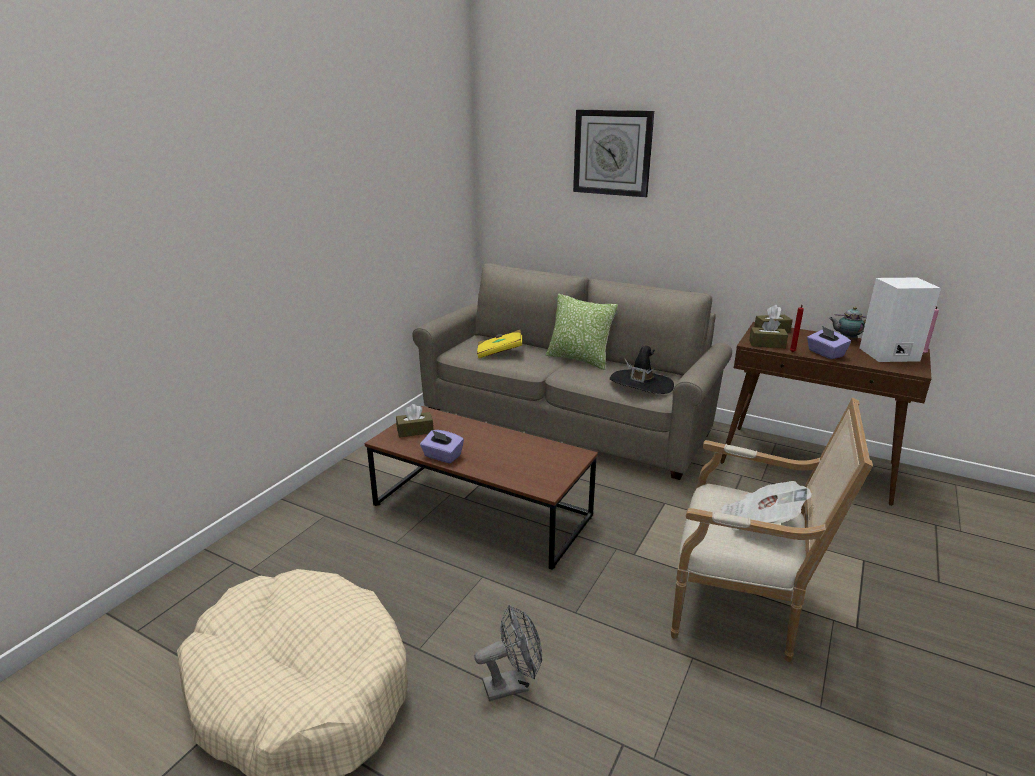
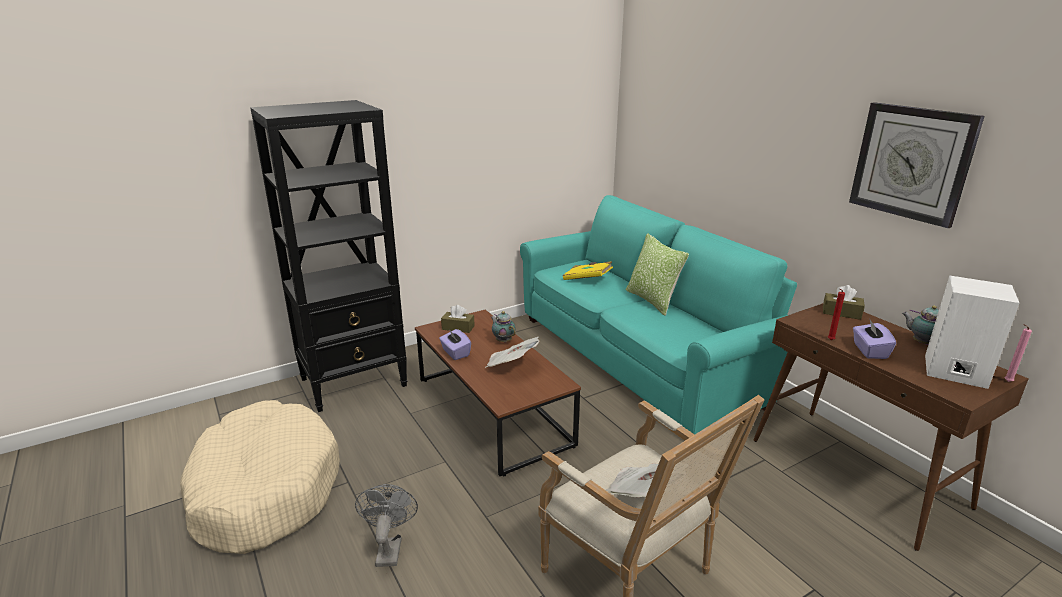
camera: 30 degrees right, 0 degrees up
(293, 531) = (355, 382): none -> black bookcase
(477, 431) = (503, 340): none -> teapot
(512, 684) = (389, 548): grey fan -> grey fan turned 105 degrees counterclockwise
(513, 451) = (511, 365): none -> newspaper
(567, 420) = (640, 357): beige sofa -> turquoise sofa
(612, 153) = (723, 100): wall clock -> wall clock (912, 163)
(641, 384) = (683, 337): black hat -> none
(767, 344) = (813, 325): brown tissue box -> none

